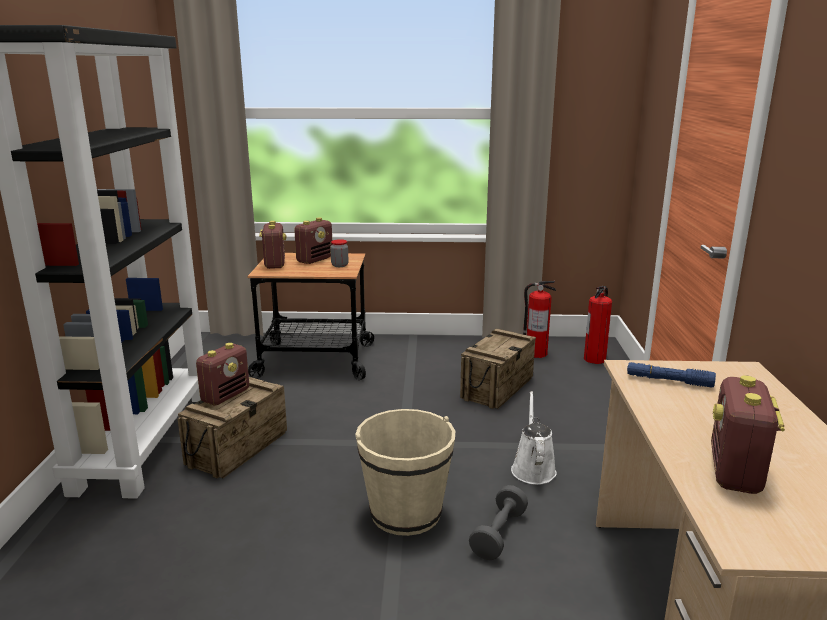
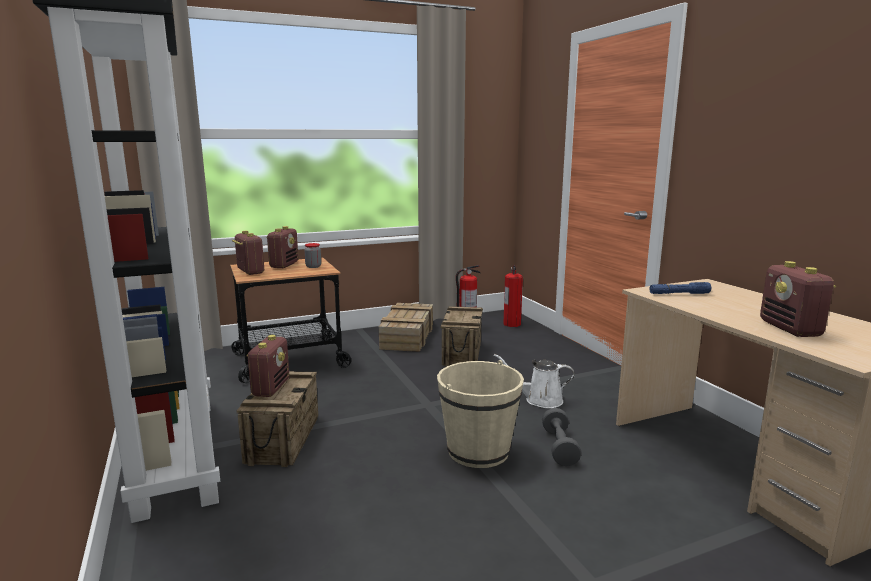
camera: 25 degrees left, 5 degrees down
(456, 354) = (408, 336): none -> crate
(533, 468) = (540, 400): white watering can -> white watering can turned 60 degrees counterclockwise

